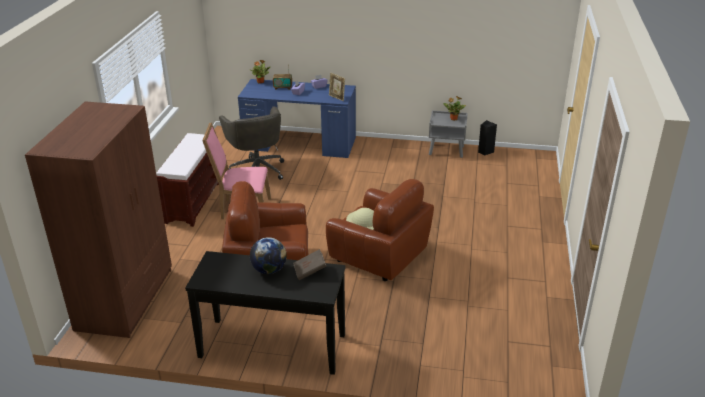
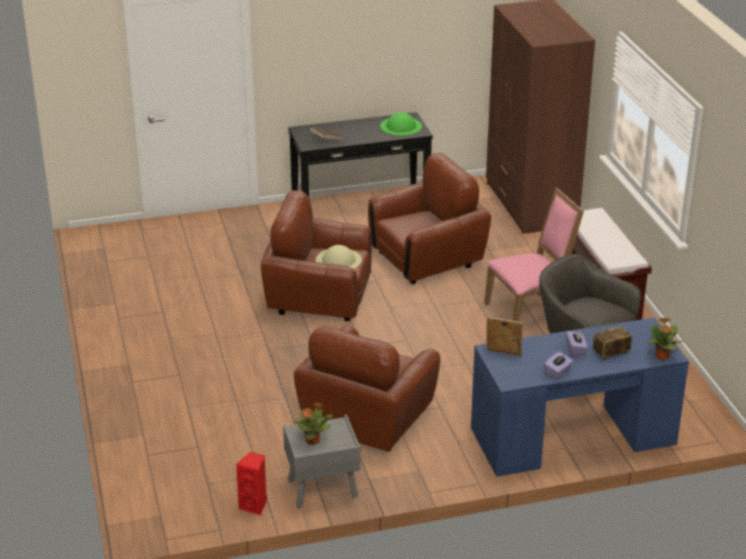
camera: 155 degrees right, 0 degrees up
(222, 270) = (401, 126): none -> green hat
(269, 270) = (362, 134): globe -> none
(400, 174) = (368, 419): none -> brown armchair
(485, 152) = (254, 506): black speaker -> red speaker

